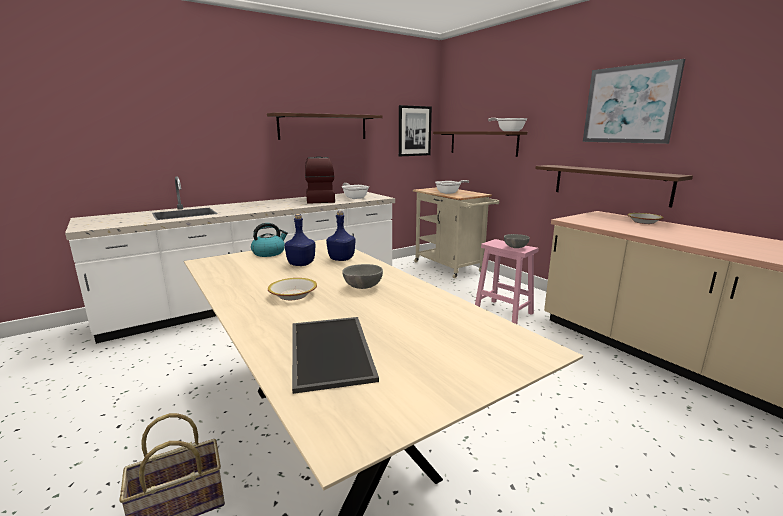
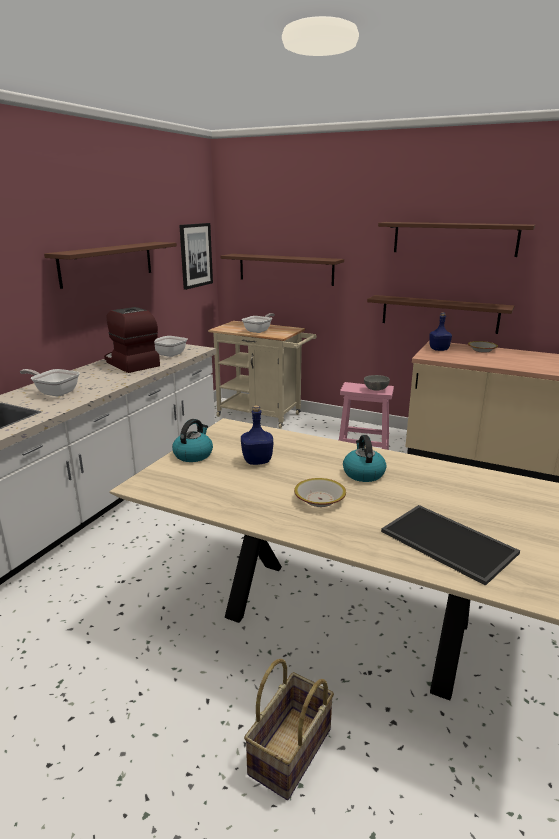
camera: 30 degrees left, 5 degrees up
(342, 259) = (286, 444): blue bottle -> blue bottle (439, 349)
(362, 287) = (363, 473): grey bowl -> kettle
(508, 131) = (325, 259): frying pan -> frying pan (54, 392)
(629, 104) = (454, 238): picture -> brown shelf

